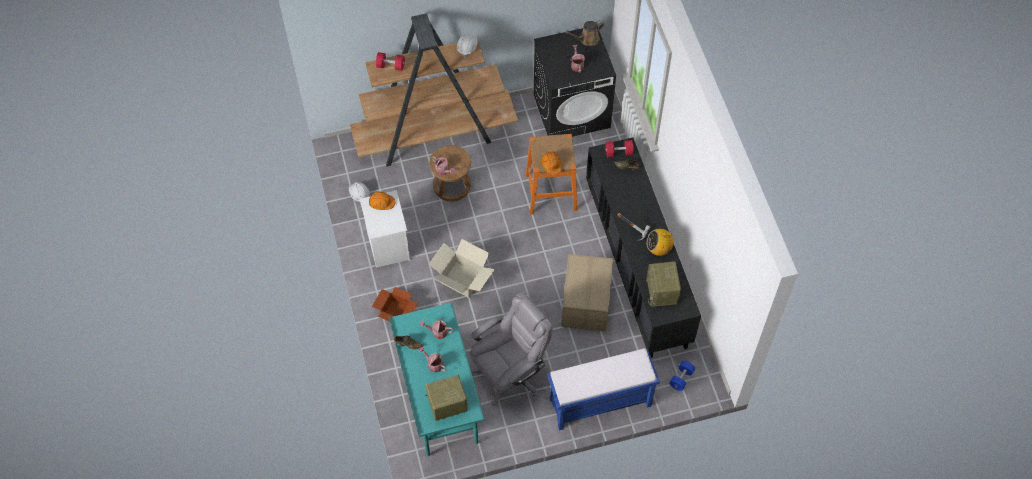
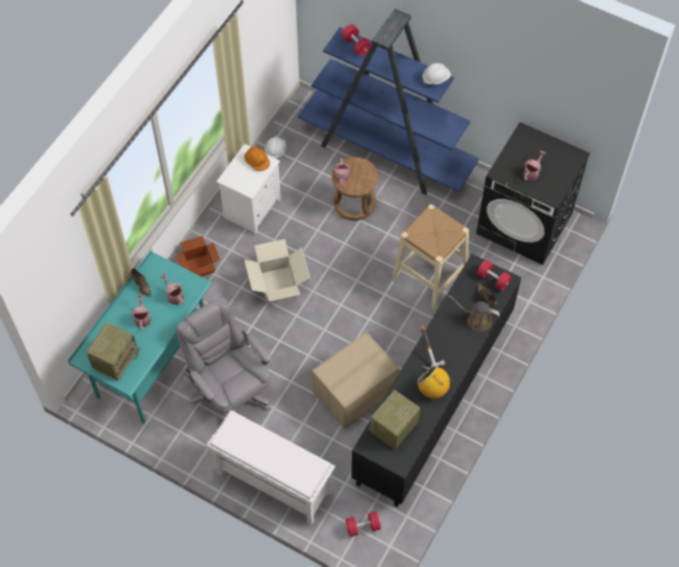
camera: 45 degrees right, 0 degrees up
(435, 135) = (387, 152): brown bookcase -> blue bookcase
(447, 405) = (115, 358): radio -> radio turned 90 degrees clockwise
(510, 373) = (231, 392): grey office chair -> grey office chair turned 135 degrees counterclockwise
(551, 165) = (421, 241): orange hard hat -> none
(551, 192) = (429, 276): orange stool -> beige stool
(587, 39) = (566, 158): brown watering can -> brown watering can (476, 319)
(599, 403) = (272, 482): blue bench -> white bench
(681, 378) = (363, 527): blue dumbbell -> red dumbbell

